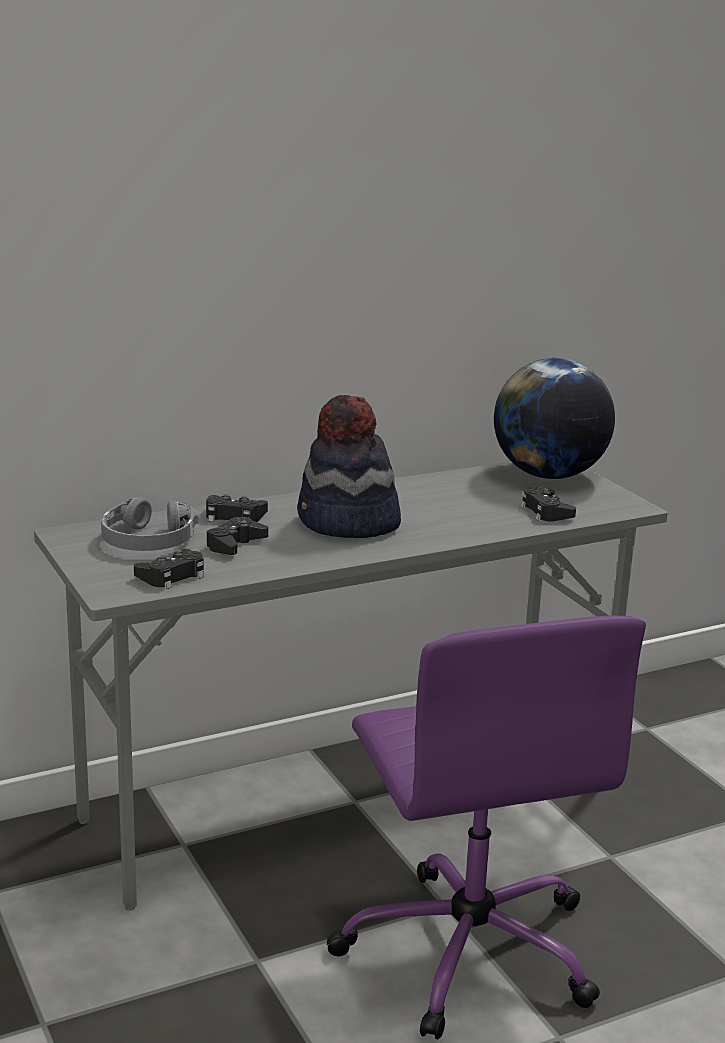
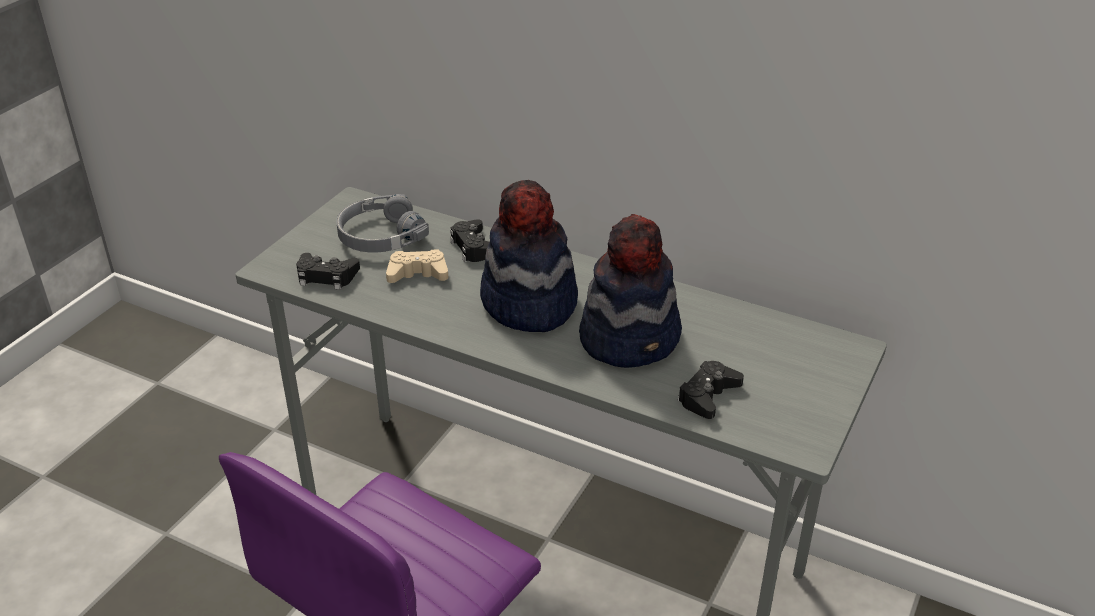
camera: 55 degrees right, 15 degrees up
(235, 544) = (418, 274): black game controller -> beige game controller
(446, 509) = (631, 337): none -> hat
(548, 475) = (810, 358): globe -> none

